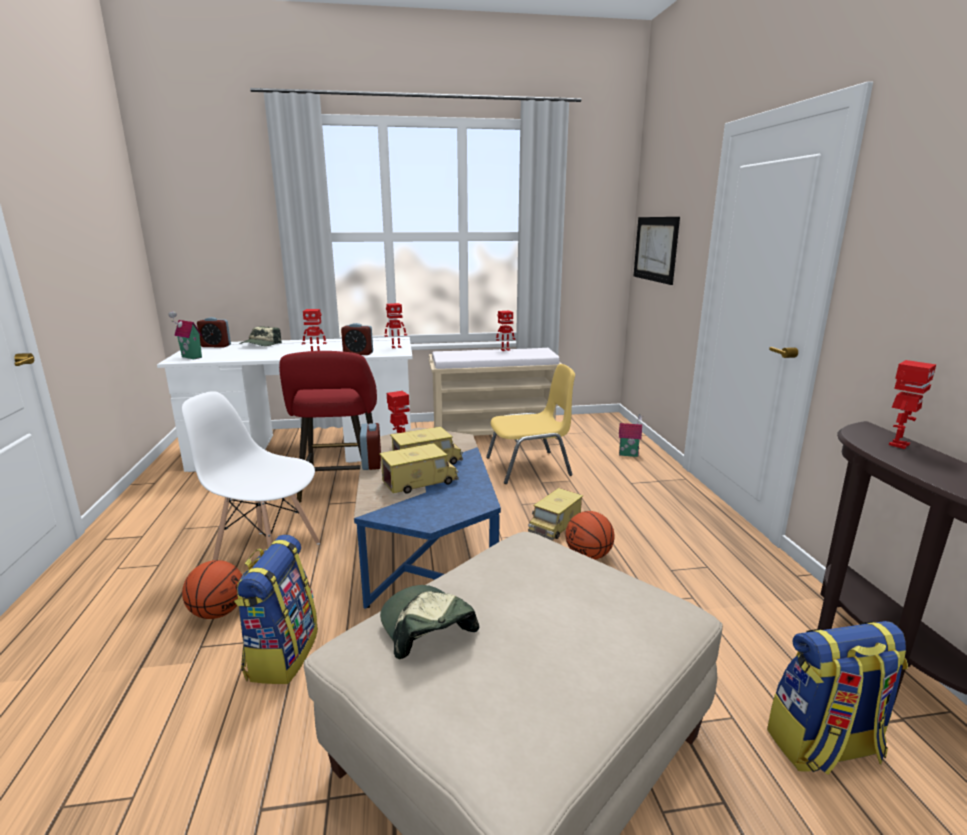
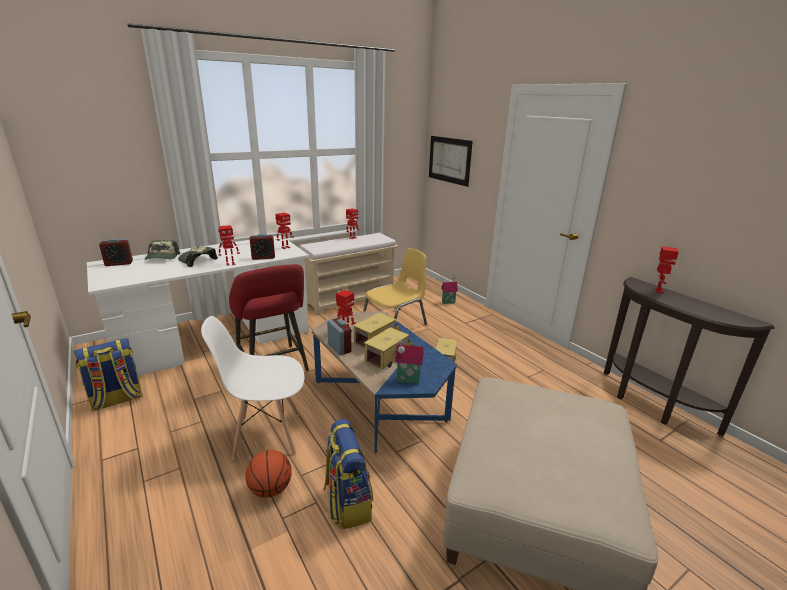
camera: 25 degrees left, 5 degrees up
(190, 357) = (112, 279): toy house -> toy house (407, 380)
(426, 627) = (505, 456): cap -> cap (197, 260)
(588, 556) = (478, 379): basketball -> none
(824, 747) = (656, 454): backpack -> backpack (116, 400)

